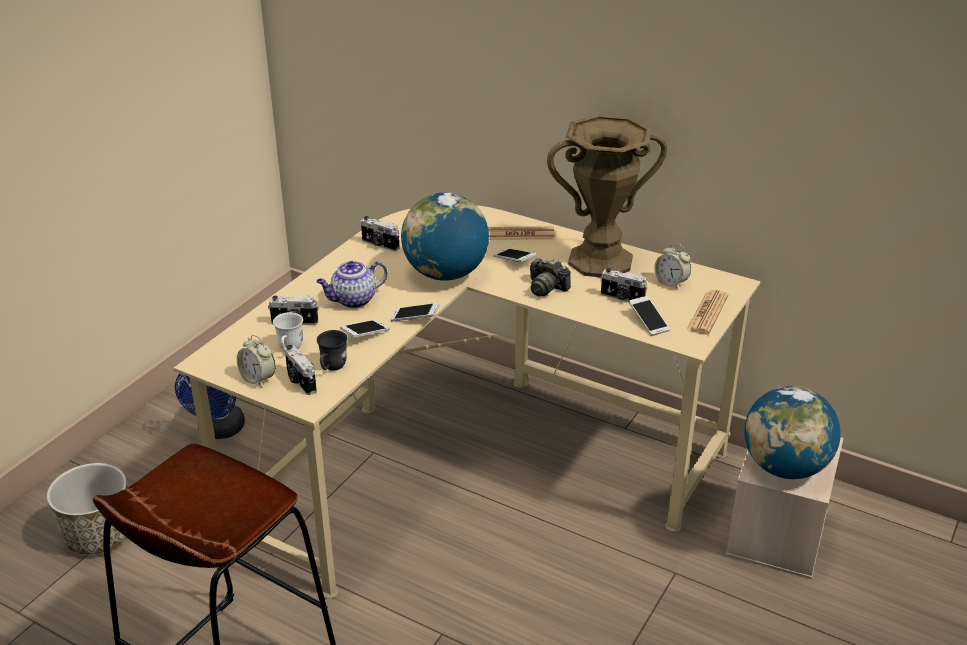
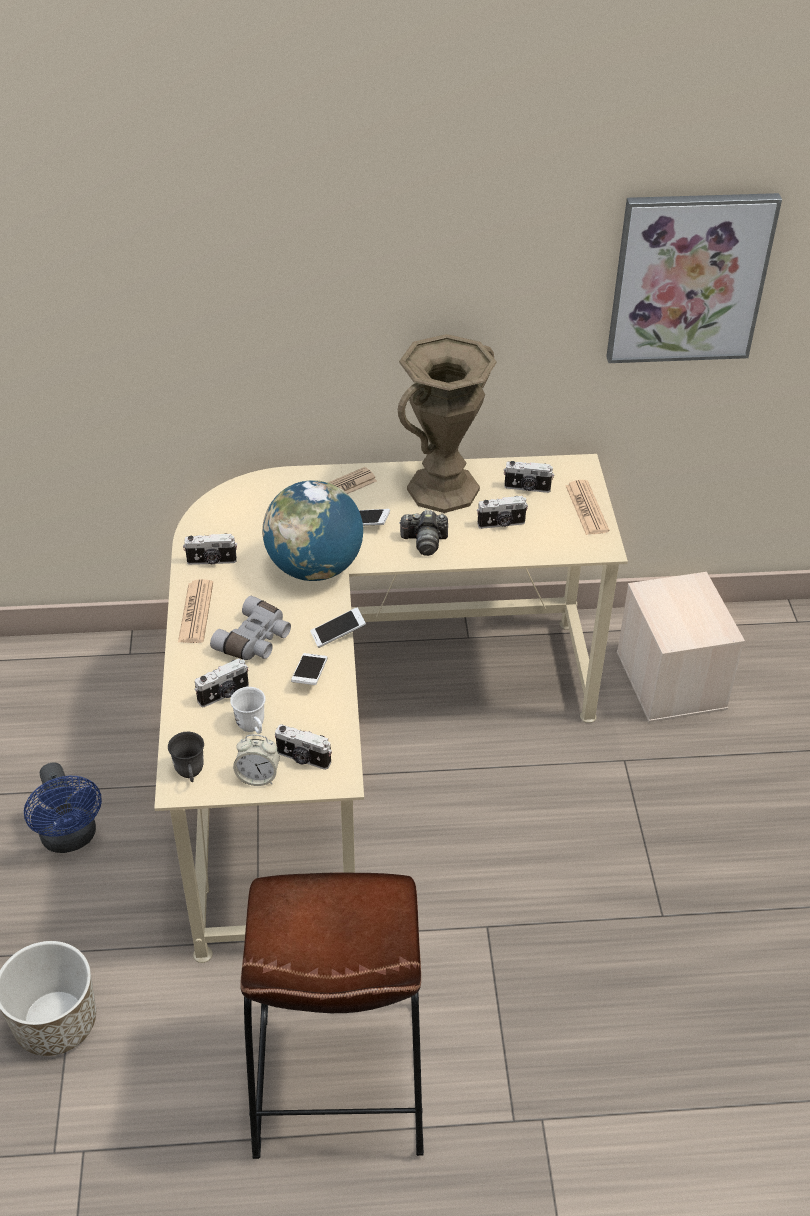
camera: 35 degrees left, 10 degrees up
(331, 368) = (317, 728): grey mug -> grey mug (190, 774)
(334, 269) = (196, 612): none -> newspaper
(353, 300) = (255, 640): teapot -> grey binoculars
(648, 322) = (547, 540): phone -> none
(671, 283) = (527, 488): alarm clock -> camera
(785, 467) = (688, 623): globe -> none
(862, 119) = (688, 278): none -> picture

